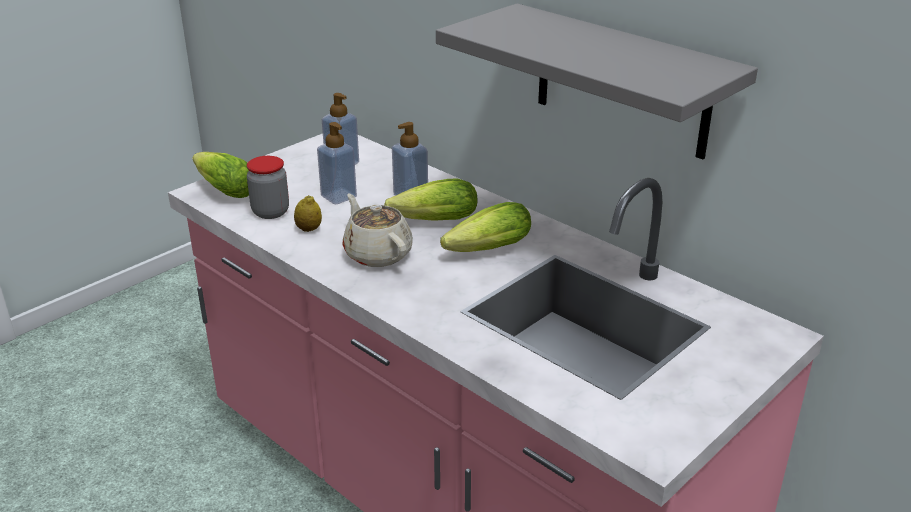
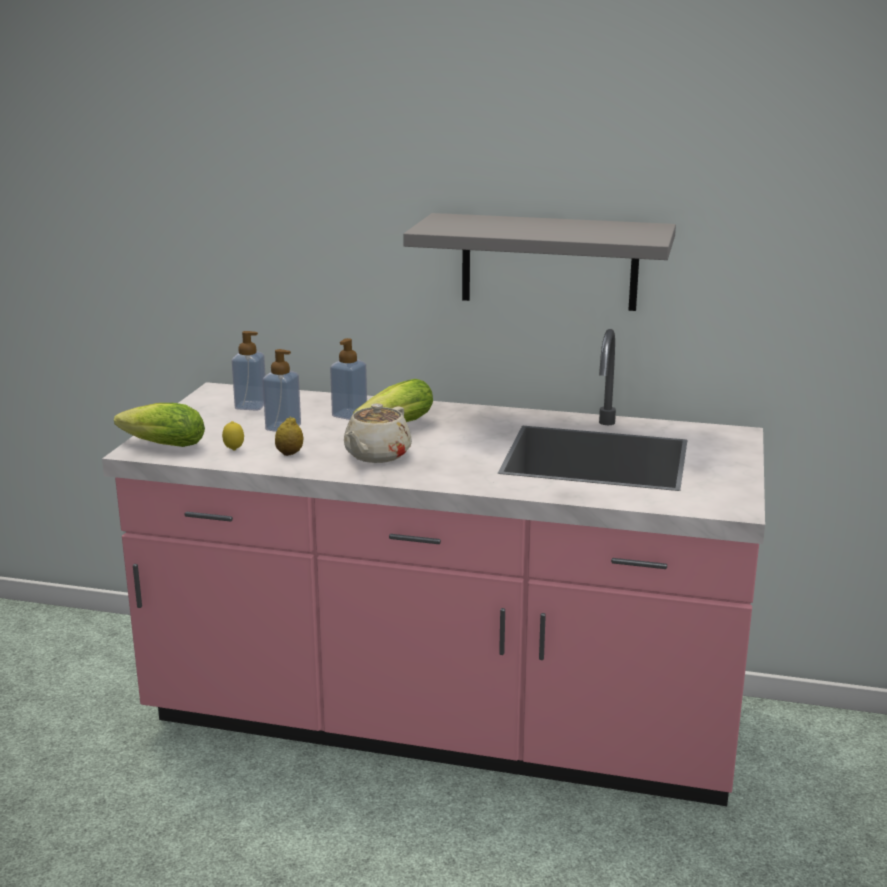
camera: 30 degrees left, 10 degrees down
(270, 212) = (234, 450): jar -> lemon
(377, 254) = (376, 455): beige teapot -> beige teapot turned 90 degrees counterclockwise
(484, 251) = (464, 435): lettuce -> none

